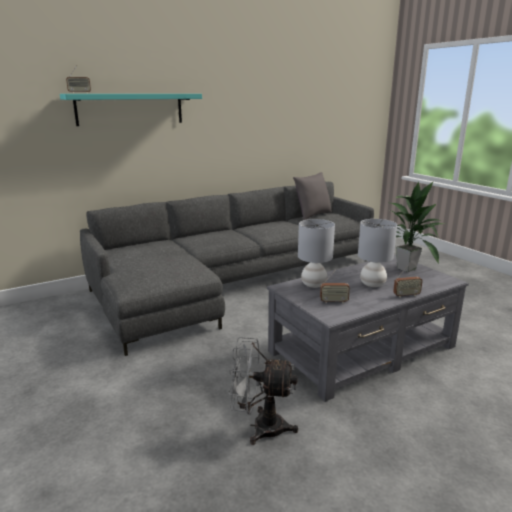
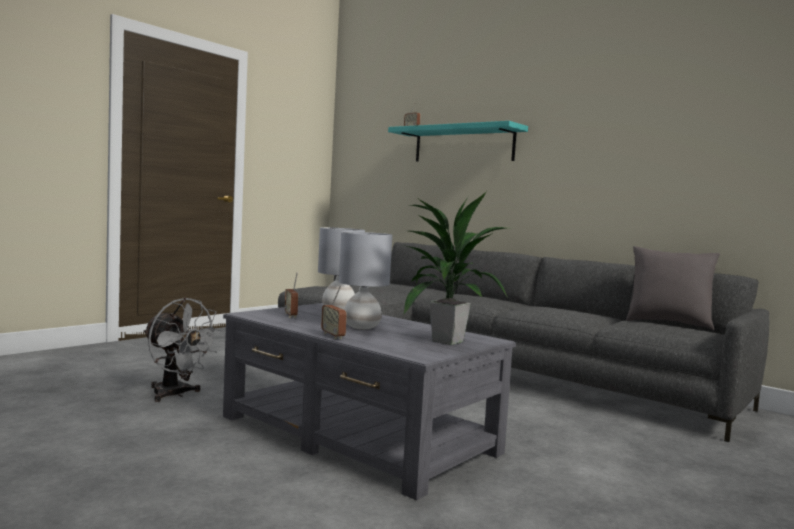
camera: 70 degrees right, 15 degrees down
(260, 427) = (175, 395): grey fan -> grey fan turned 135 degrees clockwise

